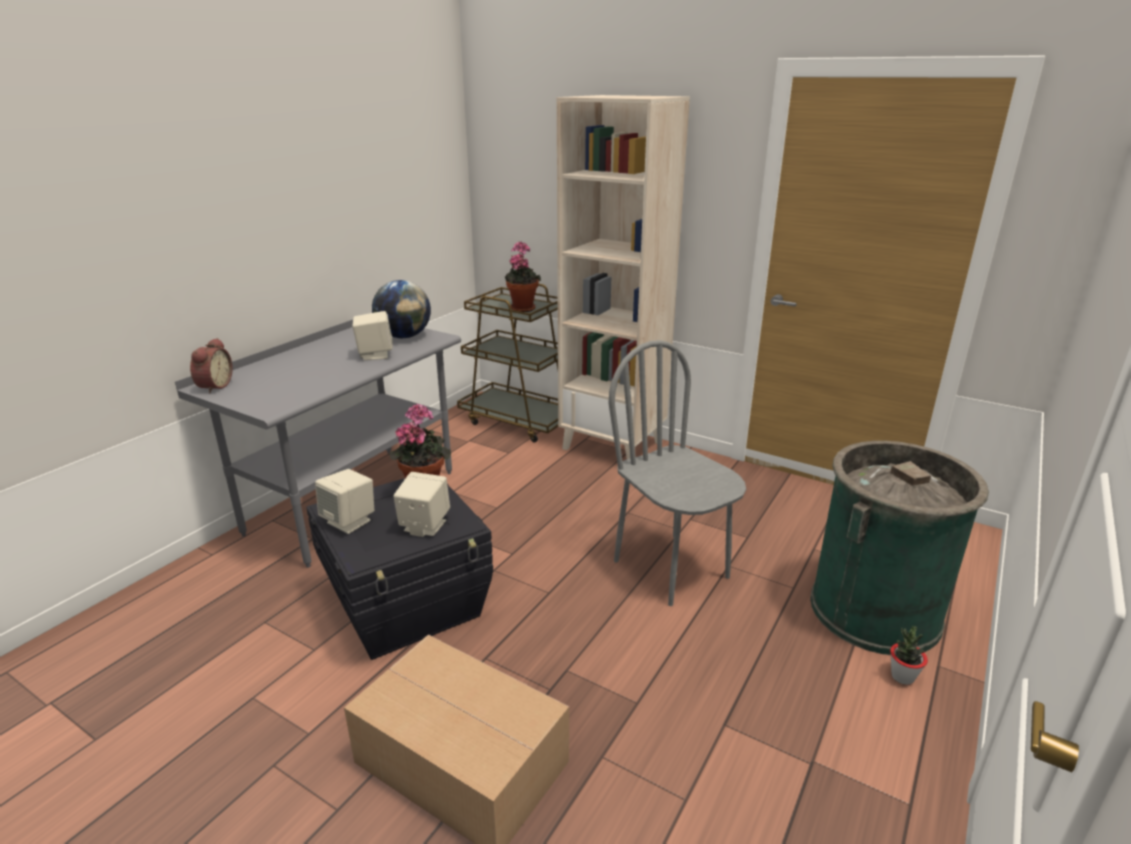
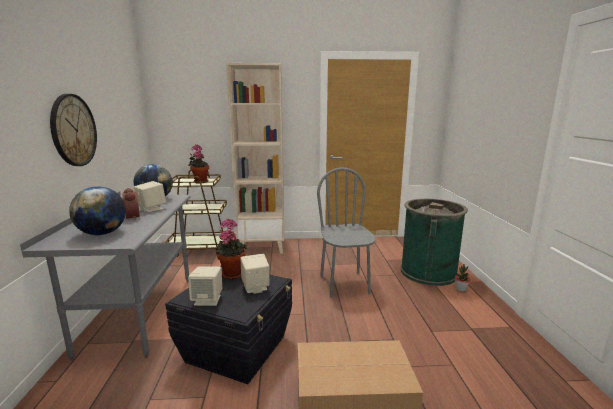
camera: 35 degrees left, 10 degrees down
(213, 386) = (54, 242): alarm clock -> alarm clock (130, 217)
(270, 386) = (102, 233): none -> globe
(287, 223) = (73, 130): none -> wall clock
(671, 568) = (344, 284): grey chair -> grey chair turned 60 degrees clockwise

